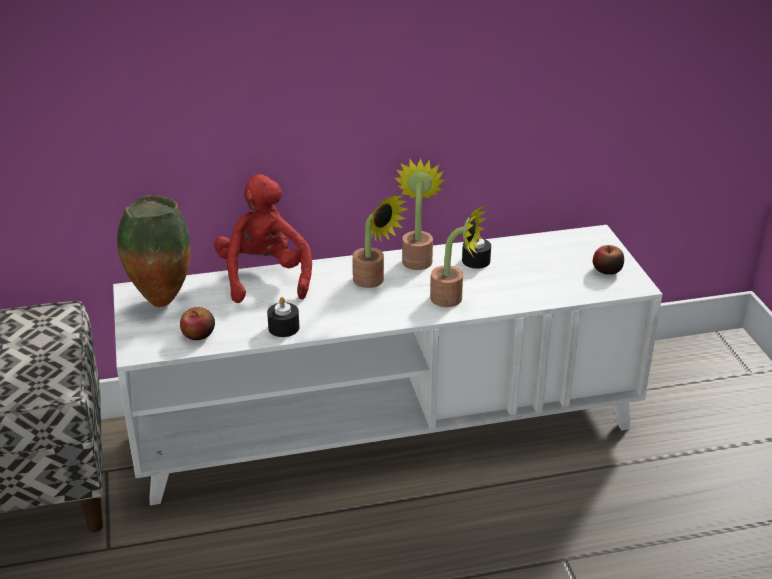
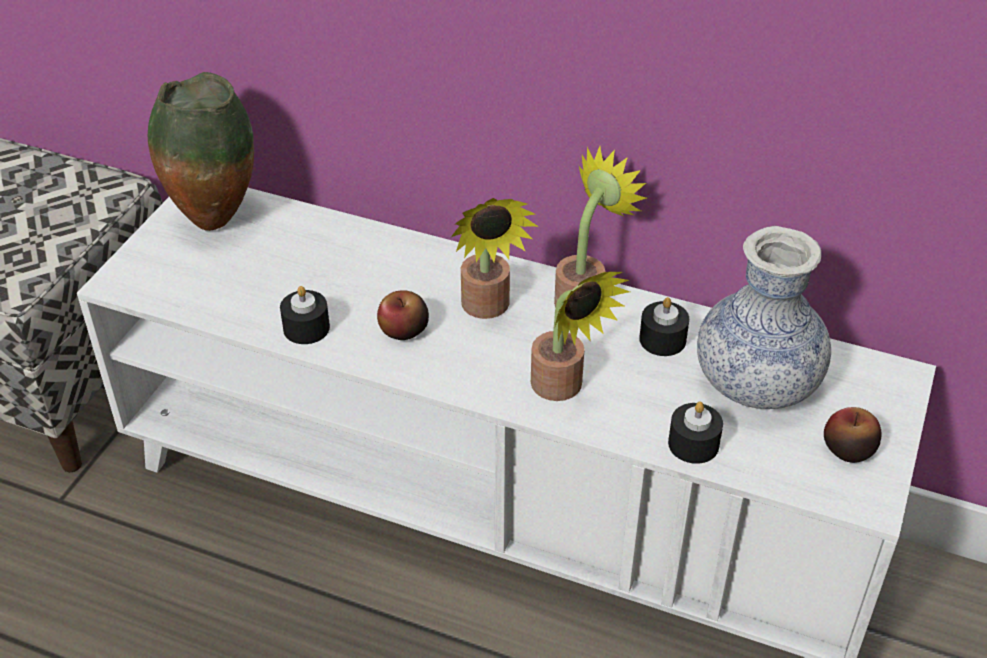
camera: 35 degrees right, 10 degrees up
(198, 334) = (203, 290): apple -> apple (403, 330)
(265, 277) = (363, 240): red plush toy -> none
(539, 261) = (756, 383): none -> vase
(539, 296) = (693, 444): none -> black candle

